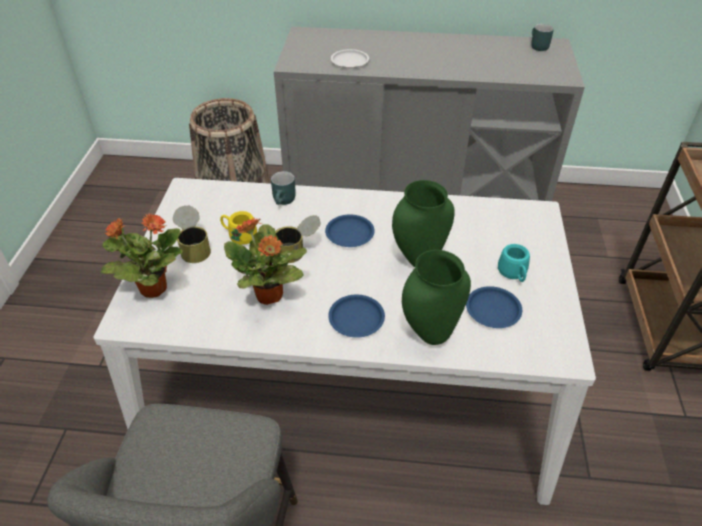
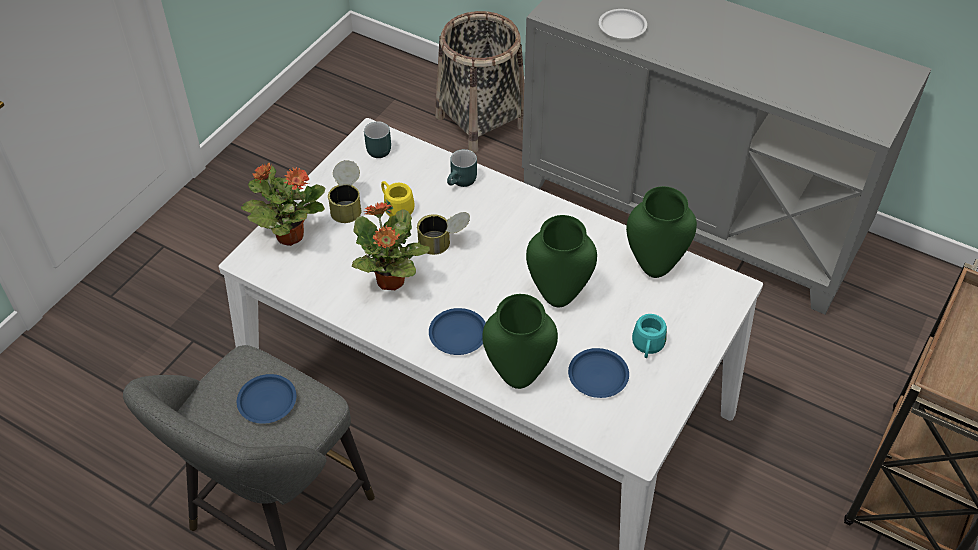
camera: 25 degrees right, 5 degrees up
(349, 234) = (506, 242): blue plate -> blue plate (267, 401)
(474, 215) = (654, 267): none -> green vase
(536, 46) = (876, 69): turquoise mug -> turquoise mug (377, 148)

